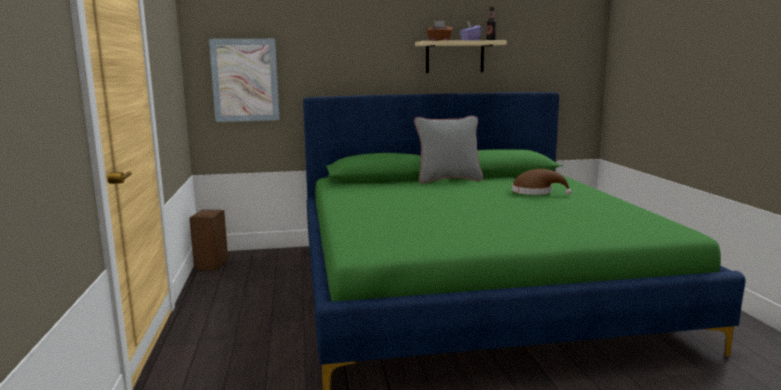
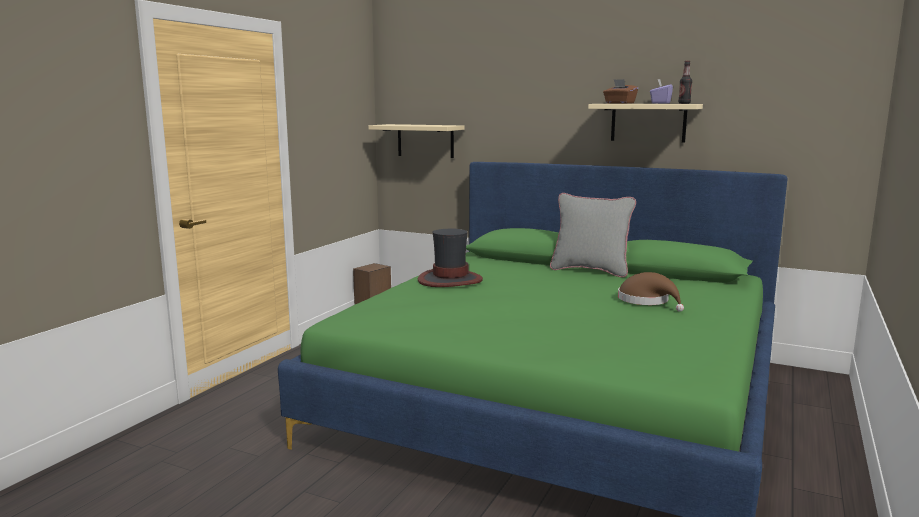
camera: 35 degrees right, 0 degrees up
(245, 80) = (425, 140): picture -> beige shelf
(369, 203) = (449, 280): none -> hat

